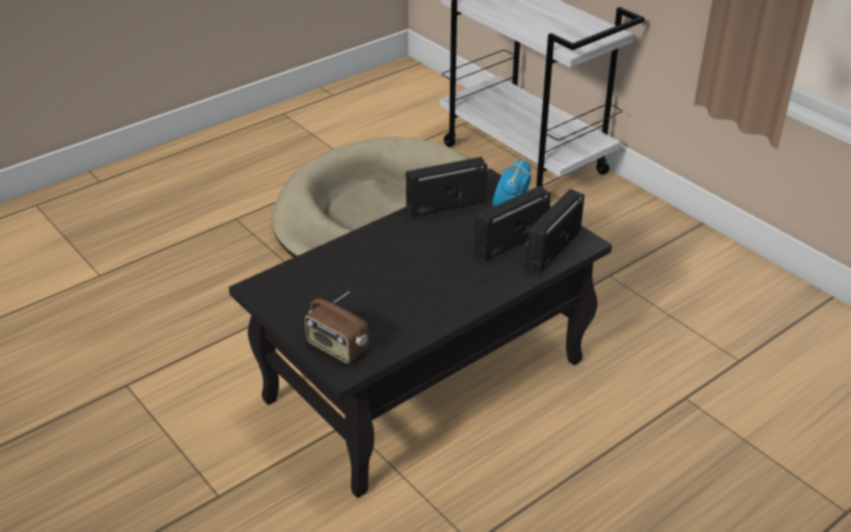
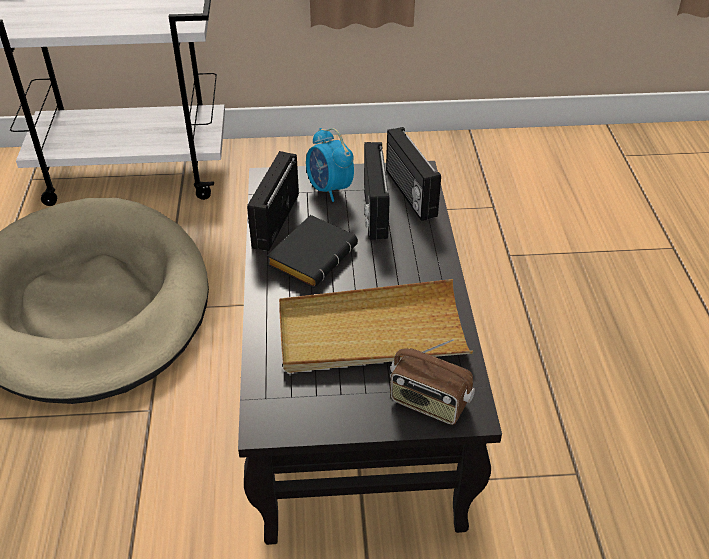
camera: 55 degrees left, 5 degrees up
(337, 347) = (428, 403): radio -> radio turned 45 degrees clockwise
(378, 295) = (371, 333): none -> beige tray
(428, 236) = (312, 255): none -> black book

